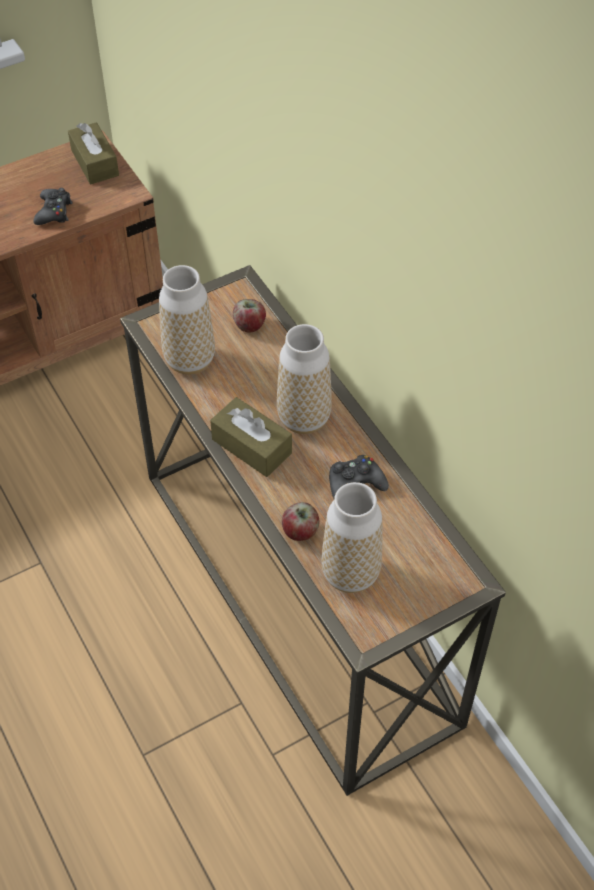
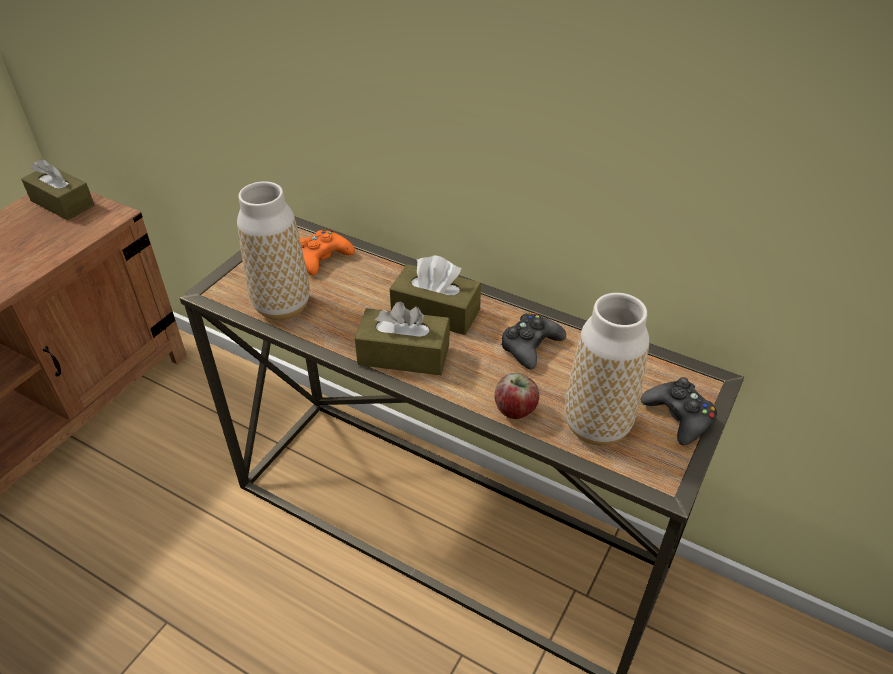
camera: 30 degrees left, 10 degrees down
(54, 212) = (39, 253): black game controller -> black game controller (679, 417)
(249, 325) = (322, 258): apple -> orange game controller
(304, 418) = (435, 312): vase -> brown tissue box

